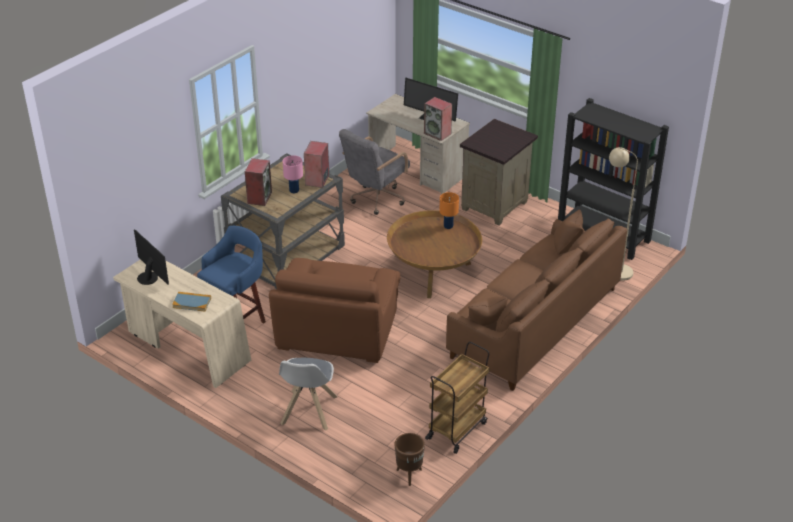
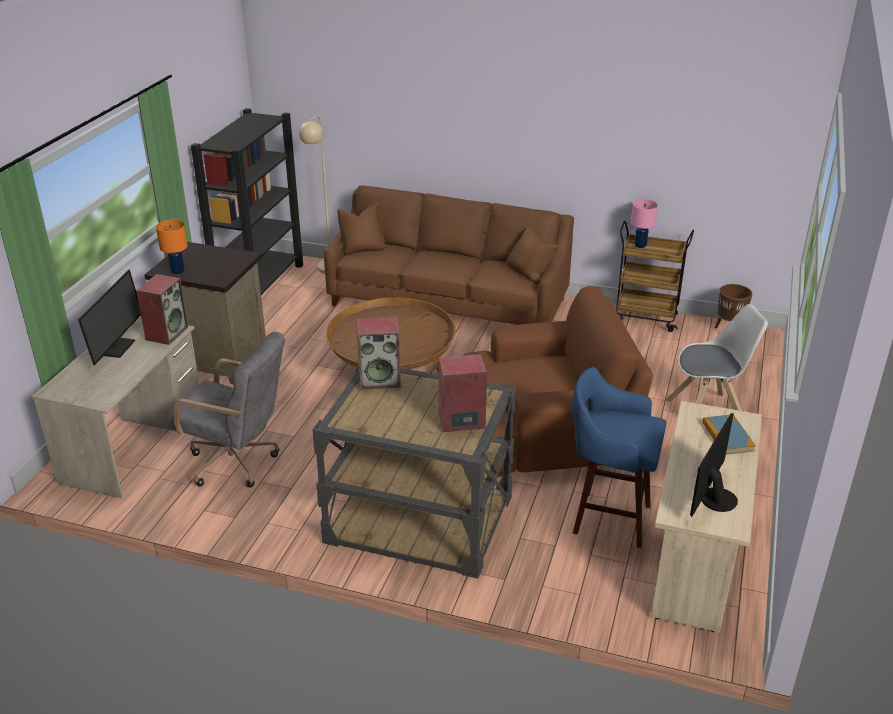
camera: 110 degrees left, 5 degrees down
(293, 191) = (422, 394): pink table lamp -> pink table lamp (640, 246)
(448, 226) = (351, 332): orange table lamp -> orange table lamp (177, 271)

